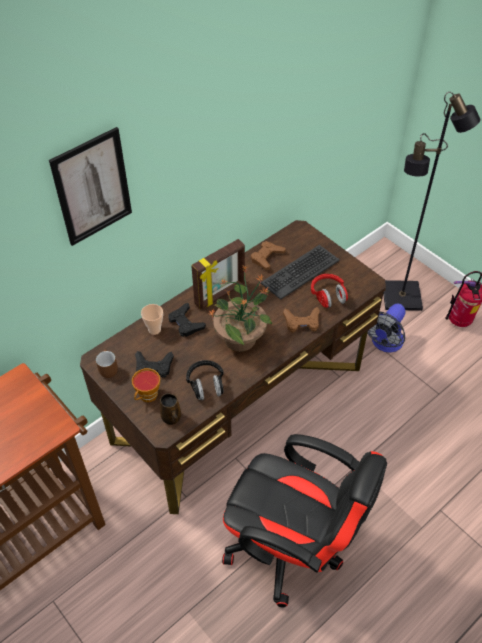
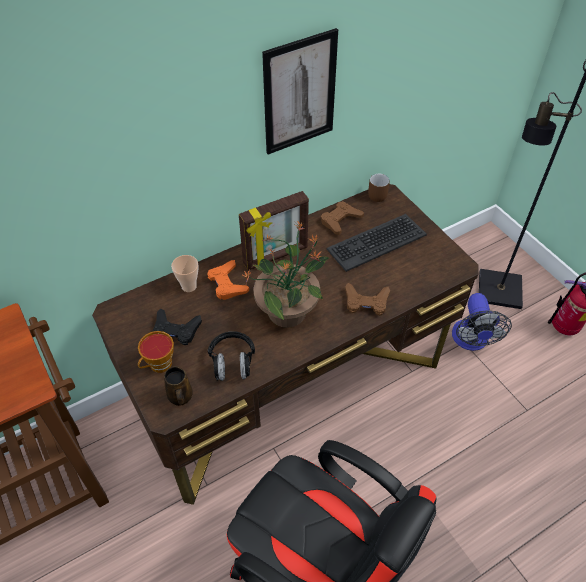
camera: 10 degrees right, 0 degrees up
(92, 187) = (104, 91): picture -> picture (299, 93)
(107, 369) = (121, 324): brown mug -> brown mug (375, 194)
(186, 323) = (227, 284): black game controller -> orange game controller
(328, 296) = (404, 275): red headphones -> none
(384, 343) = (471, 341): fan -> fan turned 45 degrees counterclockwise

